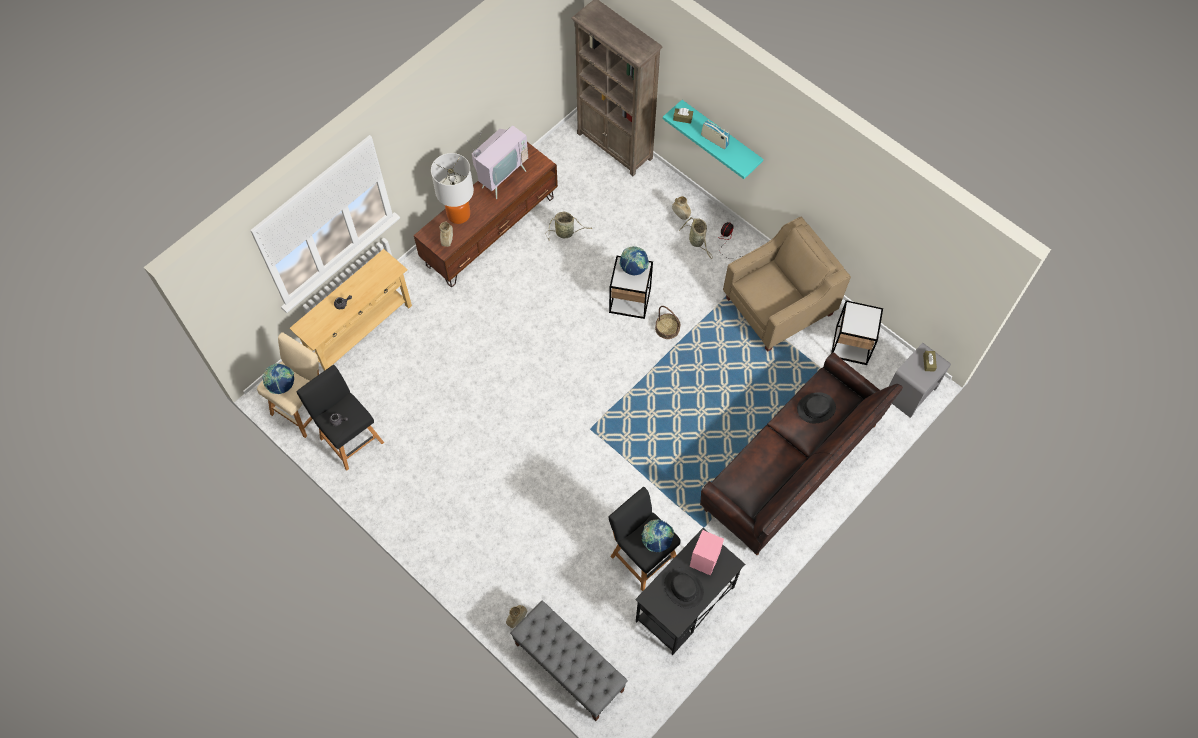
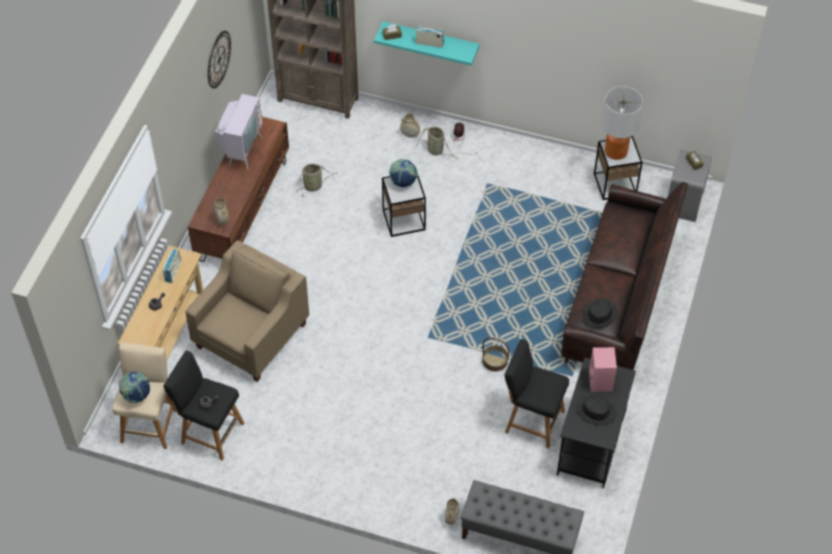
camera: 25 degrees left, 10 degrees down
(373, 276) = (173, 271): none -> radio
(459, 214) = (220, 194): table lamp -> table lamp (616, 151)
(501, 84) = (219, 59): none -> wall clock
(656, 540) = (550, 385): globe -> none
(667, 328) = (450, 230): basket -> basket (494, 361)
(779, 306) = (537, 176): beige armchair -> beige armchair (252, 336)
(816, 408) = (621, 234): black hat -> black hat (600, 314)

